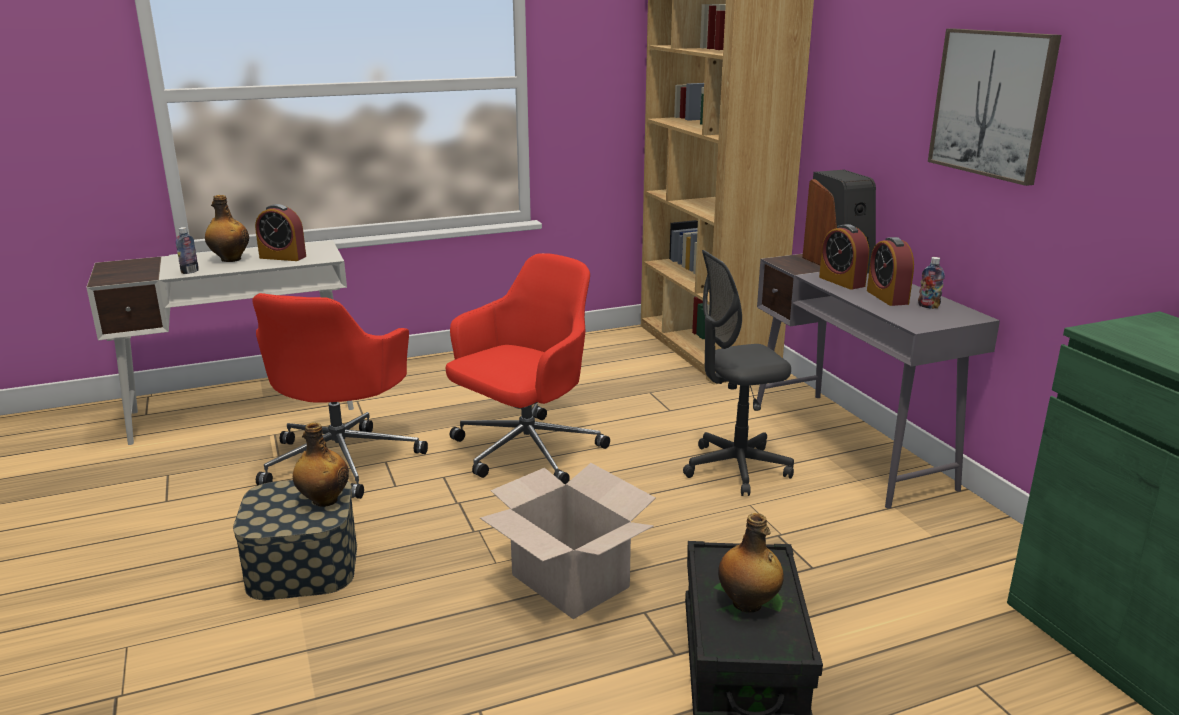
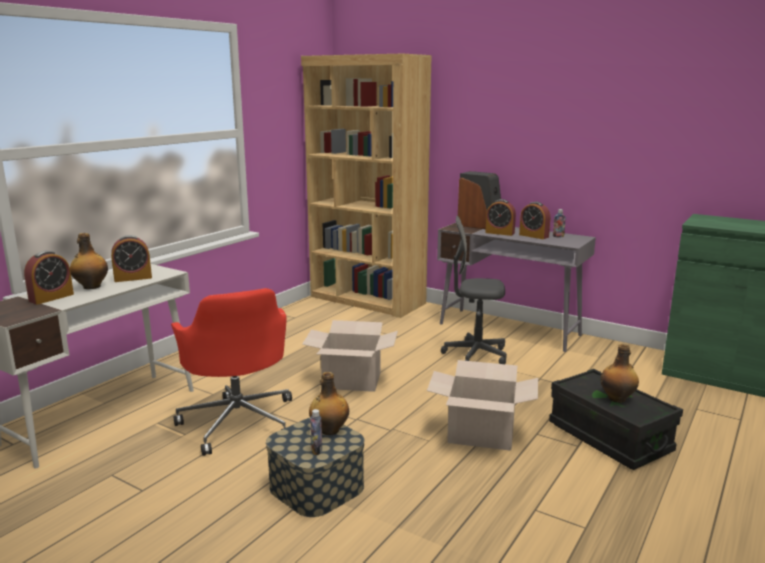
camera: 35 degrees left, 5 degrees down
(178, 264) = (51, 297): none -> alarm clock
(190, 272) = (77, 300): bottle -> bottle (316, 450)
(525, 452) = (352, 380): red office chair -> cardboard box
(736, 468) = (475, 355): grey office chair -> grey office chair turned 60 degrees clockwise
(992, 103) = (574, 125): picture -> none

